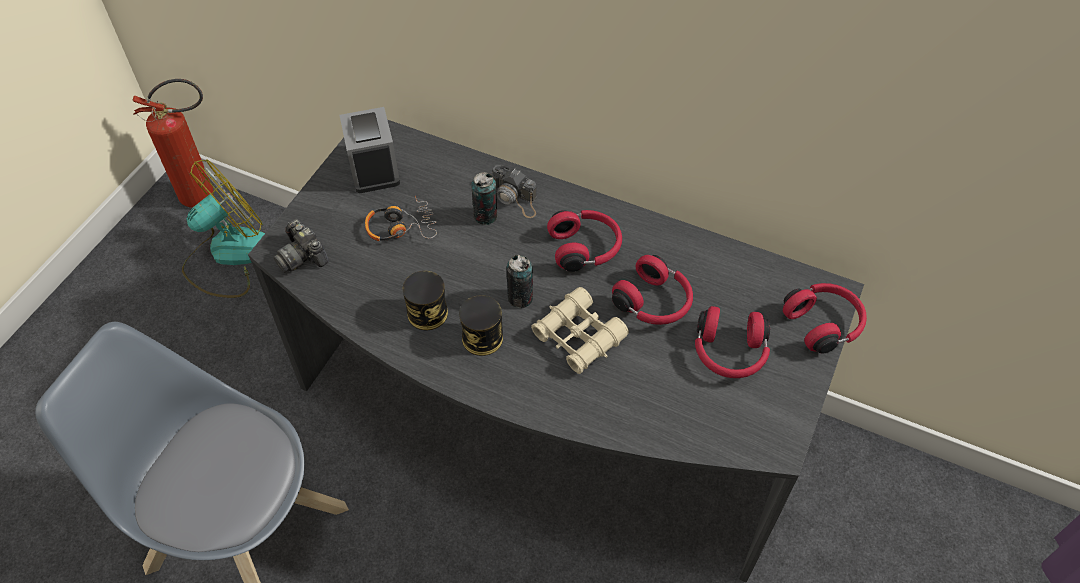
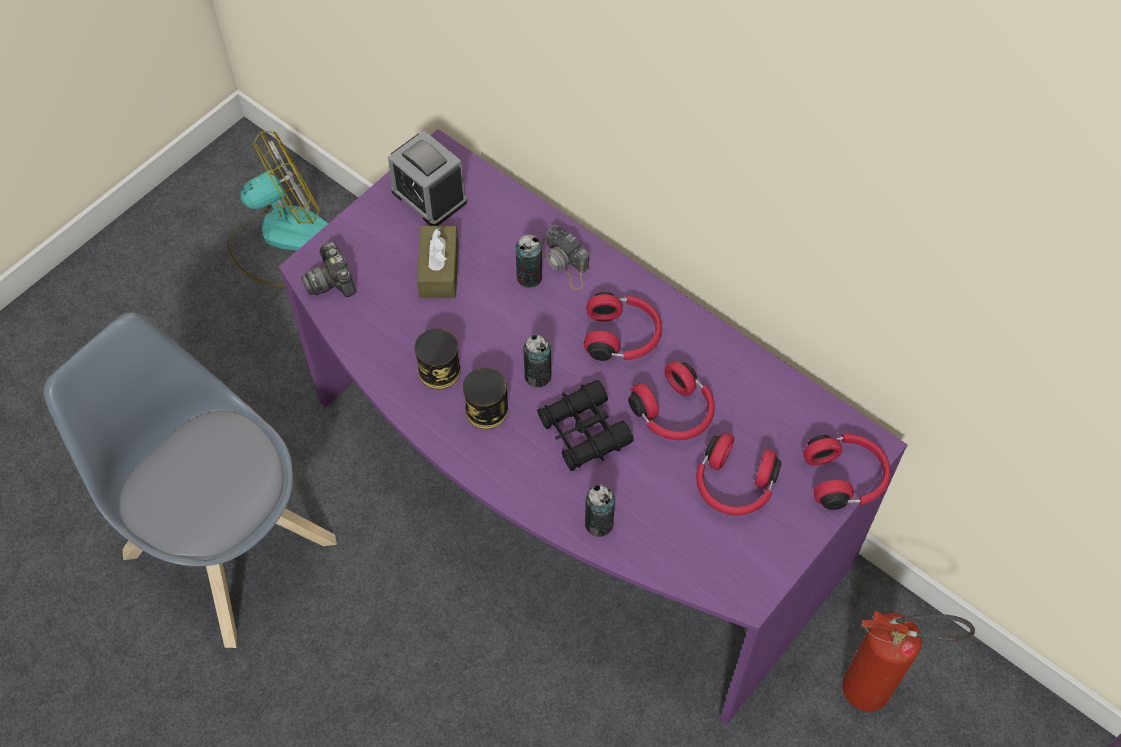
camera: 15 degrees right, 5 degrees up
(206, 195) = (271, 160): fire extinguisher -> fire extinguisher (879, 691)
(373, 167) = (429, 196): alarm clock -> alarm clock turned 135 degrees clockwise
(401, 227) = (439, 270): headphones -> brown tissue box
(544, 414) = (567, 492): grey desk -> purple desk
(578, 337) = (584, 432): beige binoculars -> black binoculars
(620, 416) = (599, 524): none -> can

